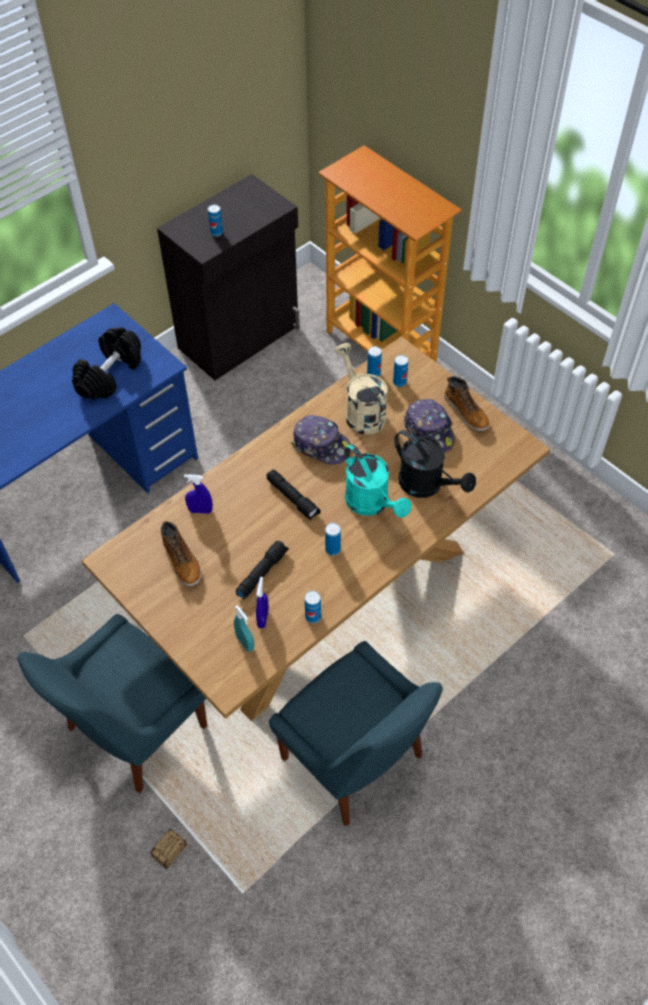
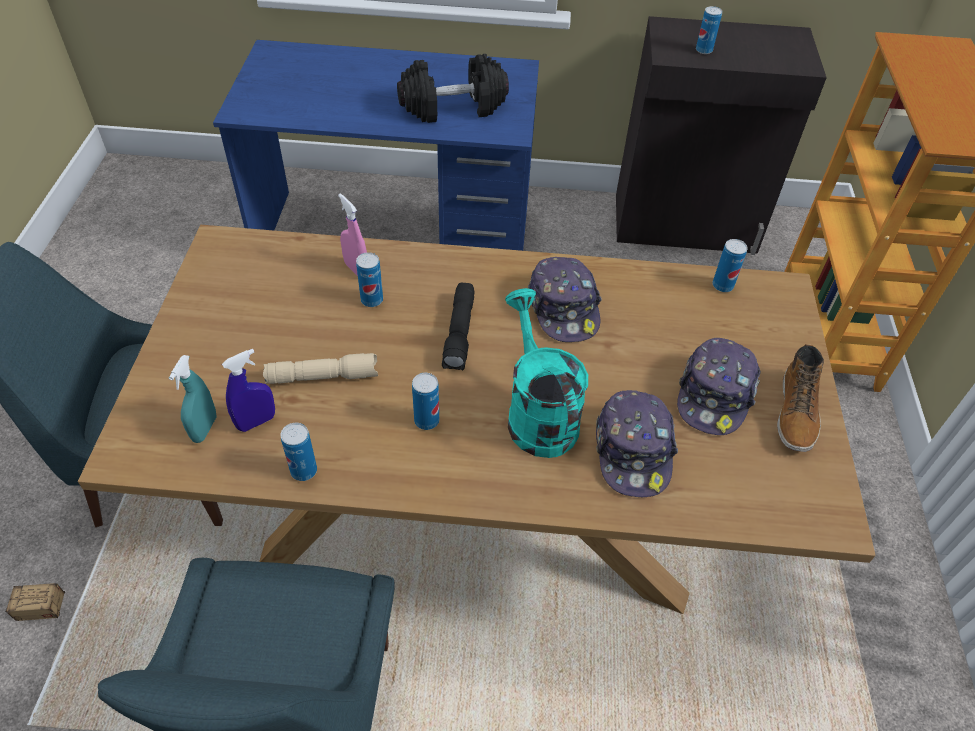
camera: 45 degrees right, 5 degrees down
(182, 561) = (272, 299): boot -> none
(200, 511) = (356, 269): blue spray bottle -> pink spray bottle
(261, 572) = (323, 376): black flashlight -> beige flashlight
(361, 412) = (656, 311): beige watering can -> none
(372, 504) = (537, 413): turquoise watering can -> turquoise watering can turned 150 degrees clockwise
(399, 382) = (744, 316): can -> can (372, 300)
(427, 485) = (633, 451): black watering can -> cap

